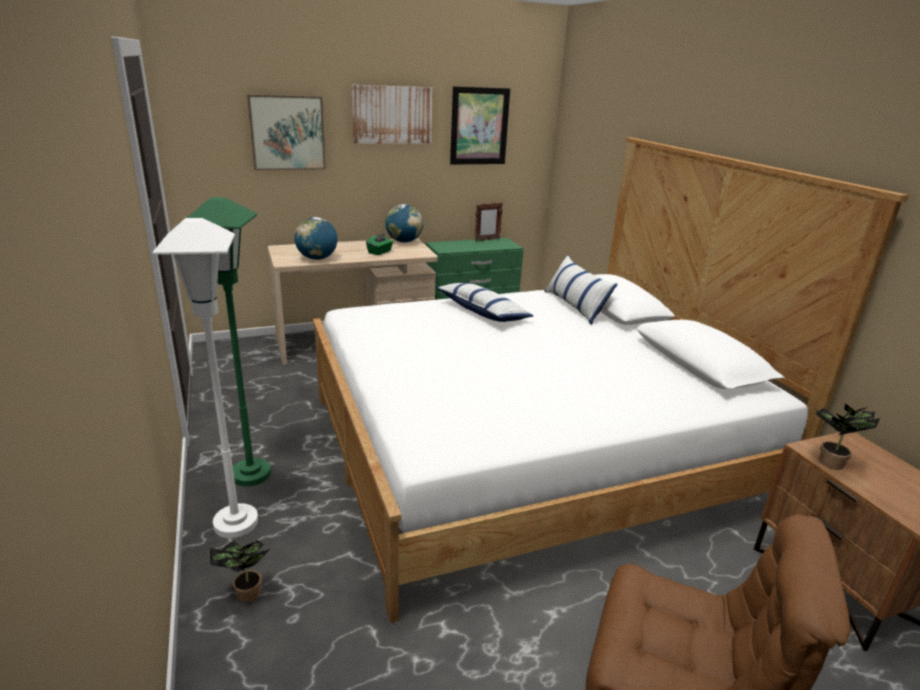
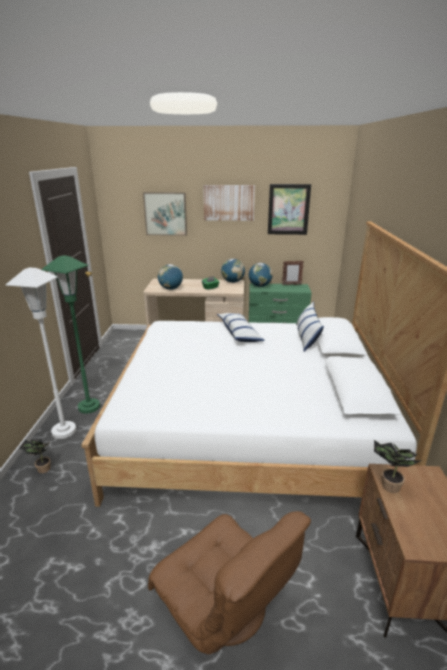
camera: 25 degrees right, 0 degrees up
(445, 245) = (260, 286): none -> globe

